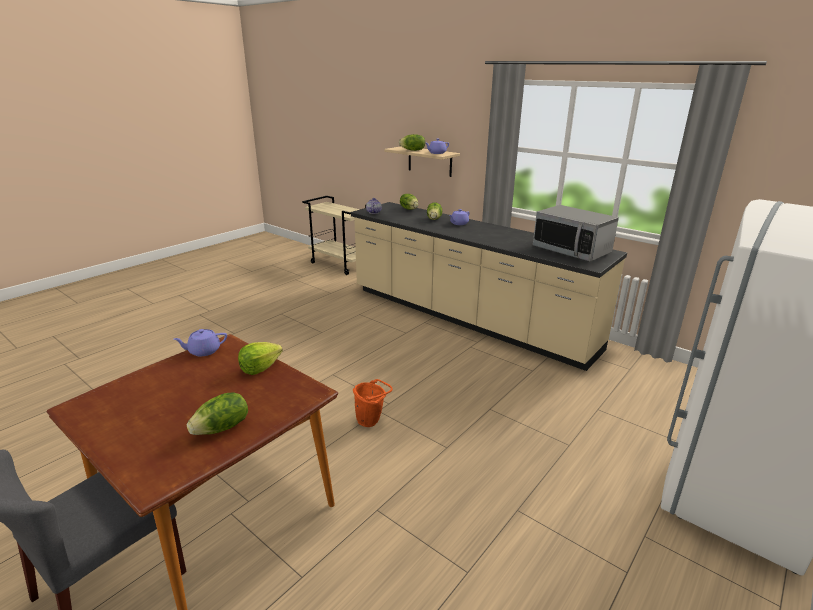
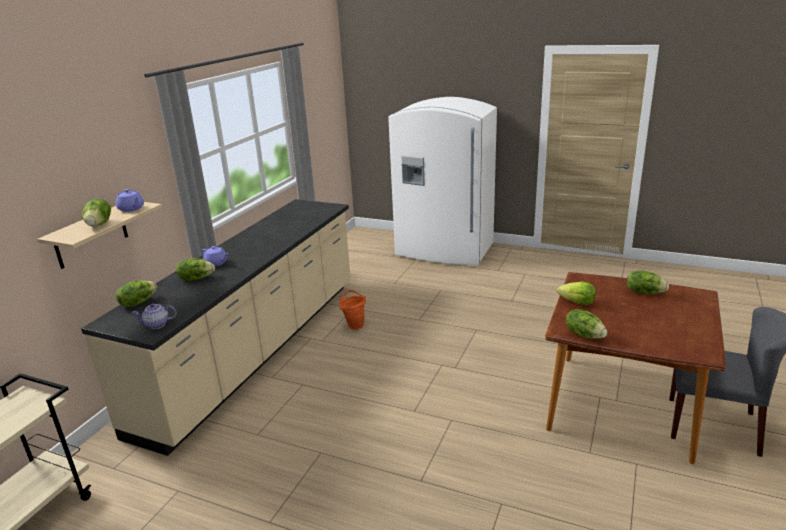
camera: 105 degrees left, 0 degrees up
(203, 351) = (584, 334): purple teapot -> lettuce
(371, 421) = (471, 367): orange bucket -> orange bucket (354, 325)
(571, 251) = (299, 213): microwave -> none

